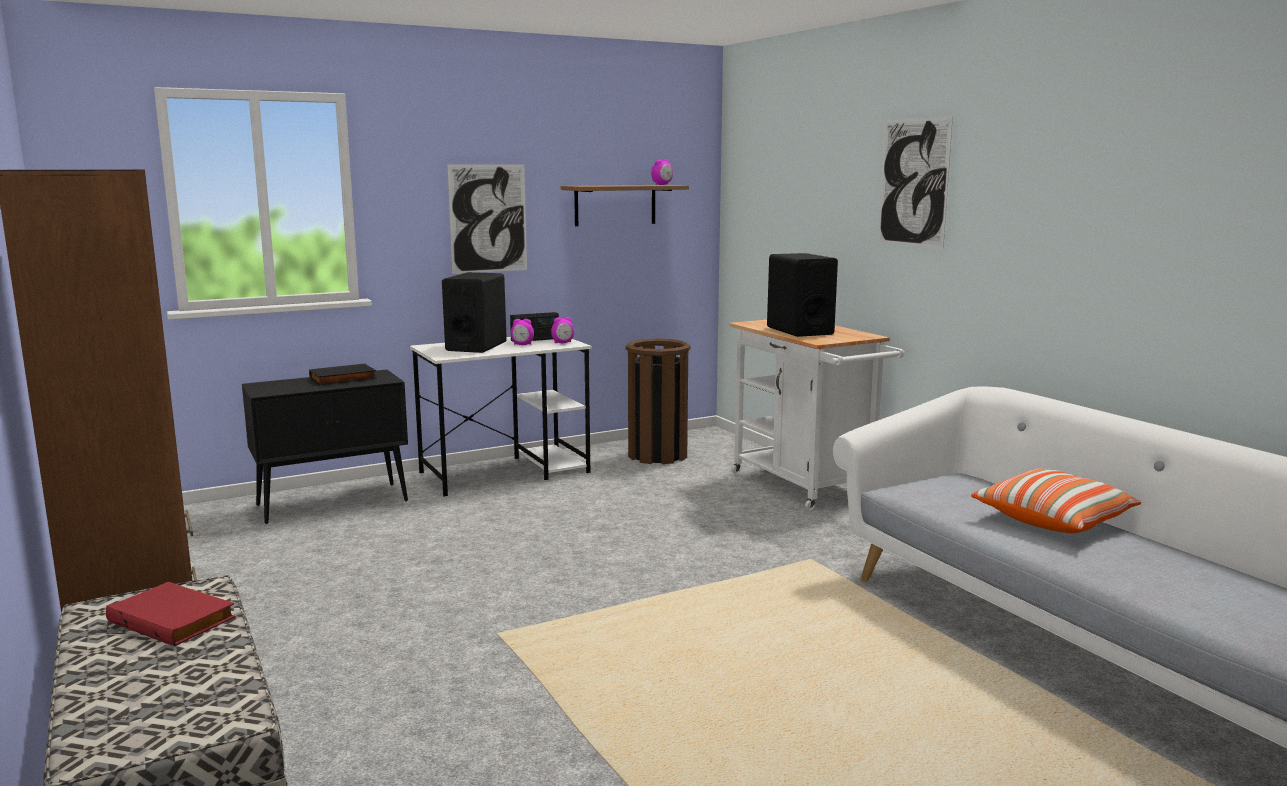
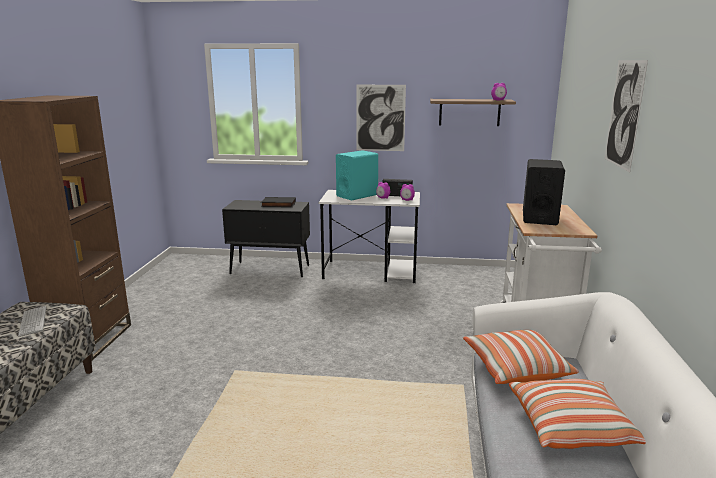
camera: 35 degrees right, 5 degrees up
(174, 619) = (33, 322): red book -> keyboard
(476, 346) = (357, 195): black speaker -> turquoise speaker
(658, 455) = (470, 281): brown trash can -> none
(930, 492) = (515, 368): none -> pillow

